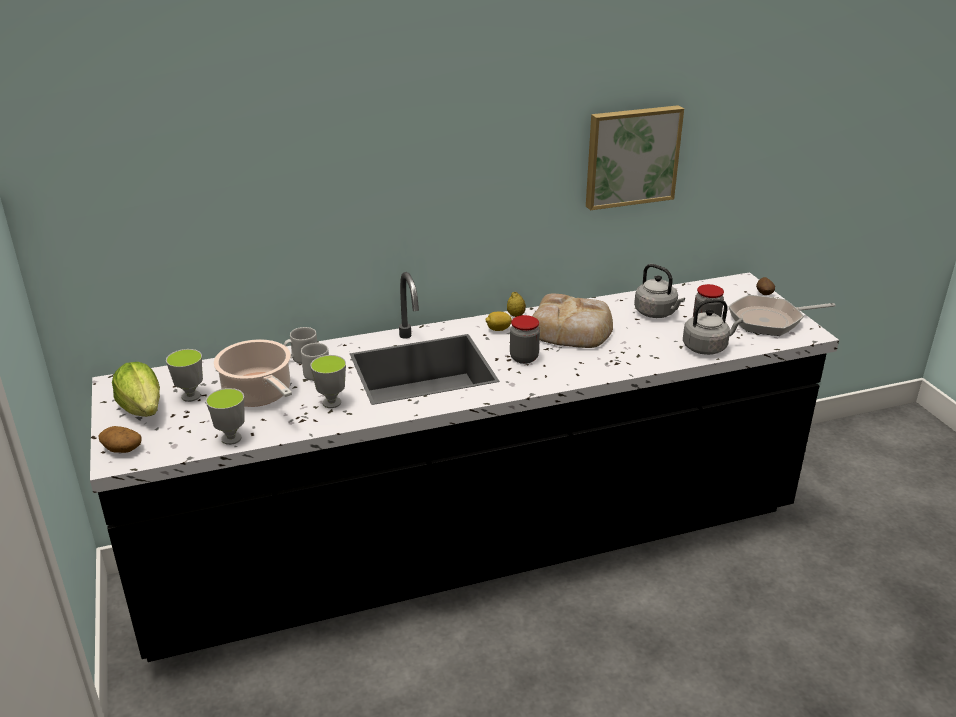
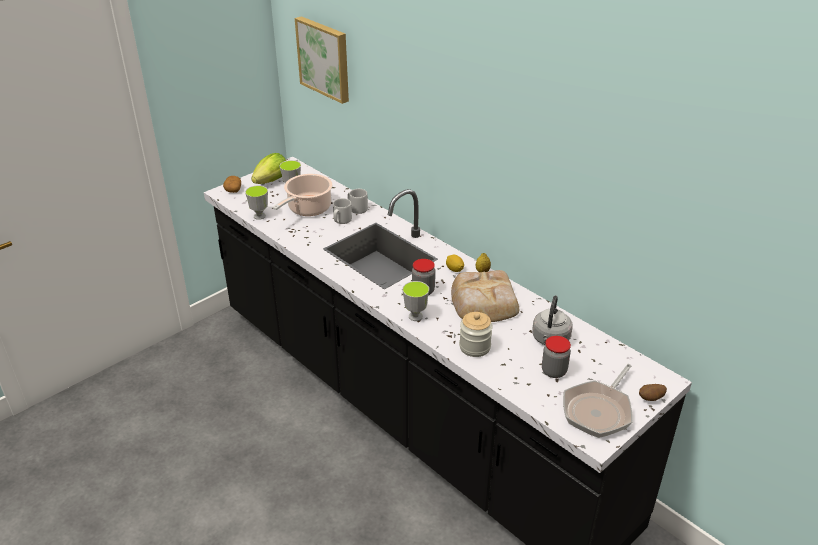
camera: 65 degrees right, 5 degrees up
(332, 403) = (315, 235): cup -> cup (415, 316)
(631, 156) = (594, 202): picture -> picture (325, 58)
(645, 354) = (474, 347): none -> jar
(707, 347) = (513, 379): grey kettle -> none
(770, 320) = (599, 410): frying pan -> frying pan turned 105 degrees counterclockwise

